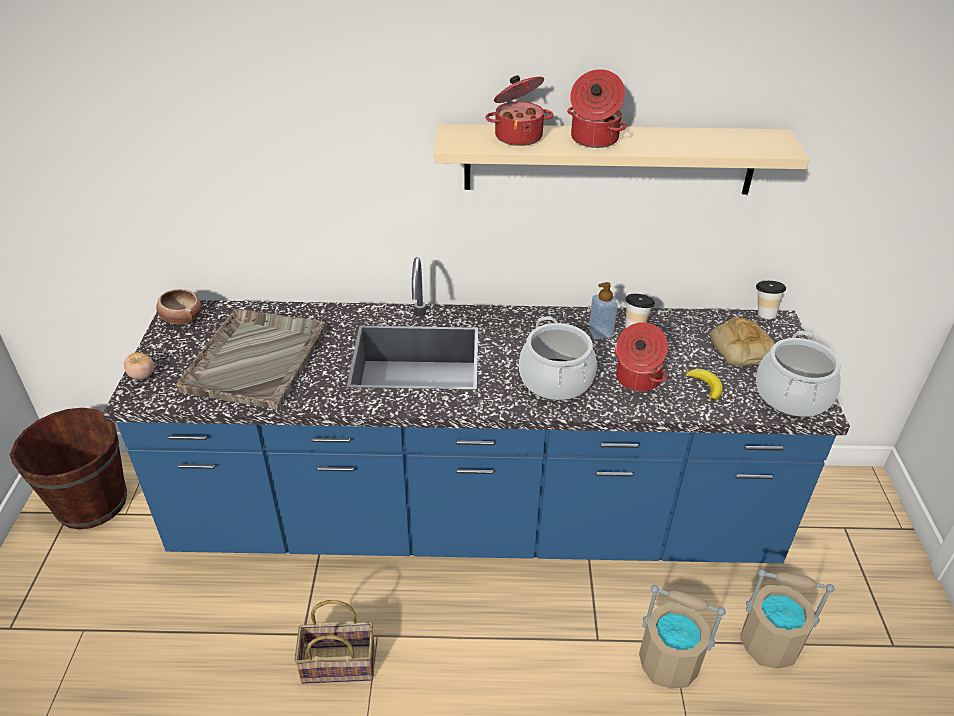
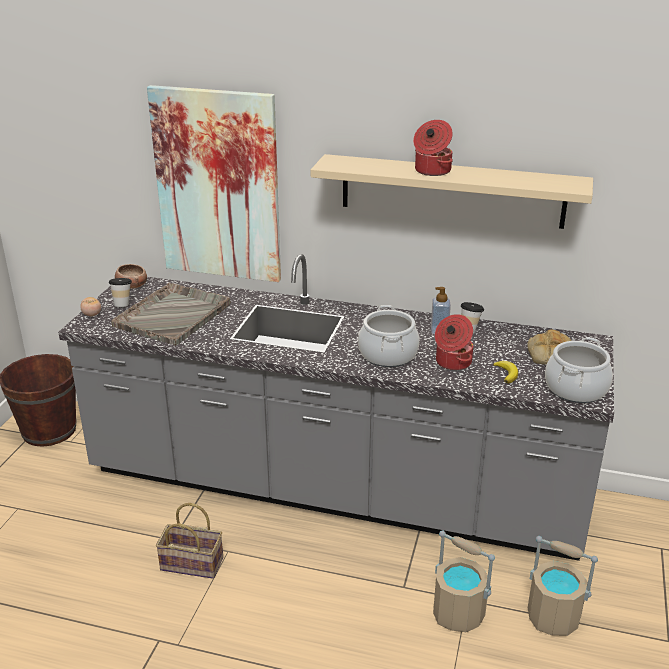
camera: 15 degrees right, 10 degrees down
(287, 176) = (218, 186): none -> picture
(474, 519) = (334, 488): blue counter -> grey counter
(518, 136) = (377, 165): cooking pot -> none
(763, 313) = (584, 334): cup -> cup (123, 304)

